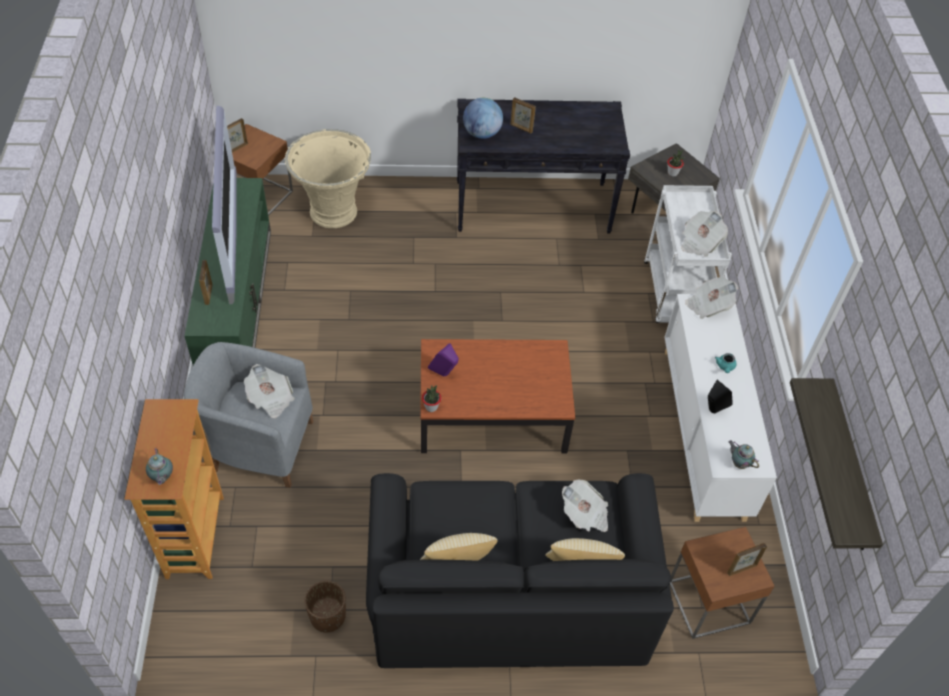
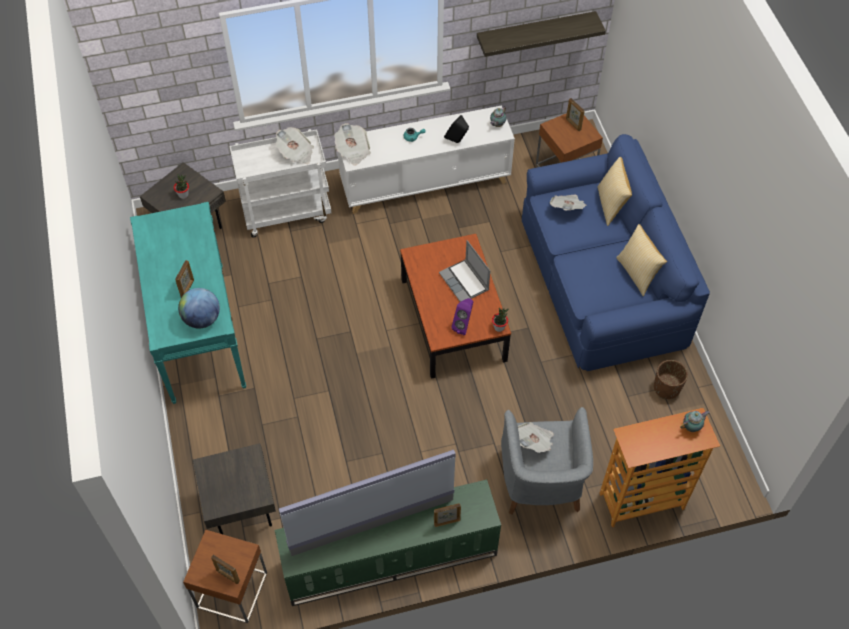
camera: 100 degrees left, 5 degrees up
(333, 211) = (240, 508): beige planter -> grey side table
(504, 389) = (465, 282): none -> laptop
(509, 591) = (602, 281): black sofa -> blue sofa
(533, 206) = (198, 332): black console table -> turquoise console table

